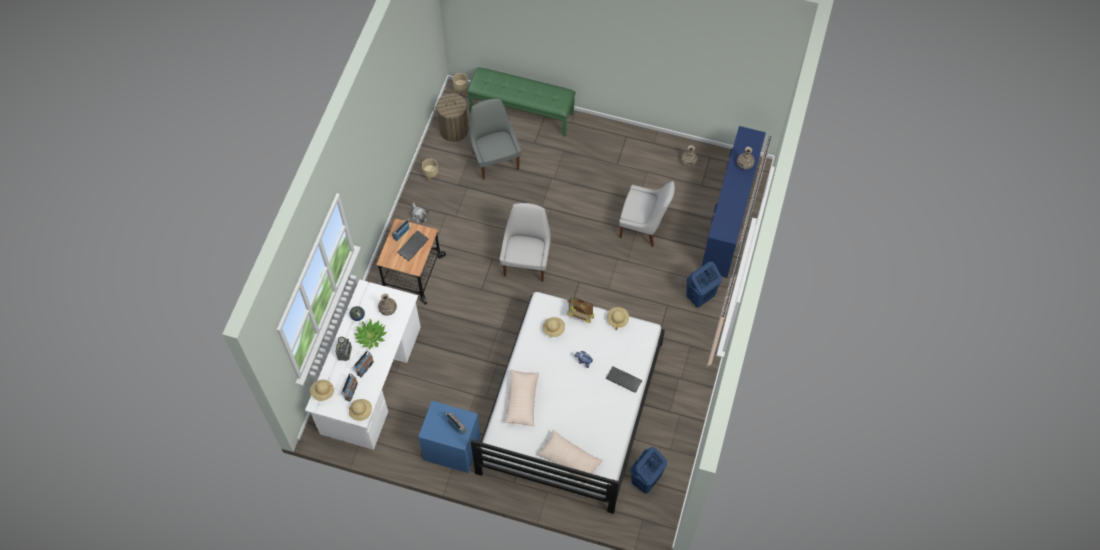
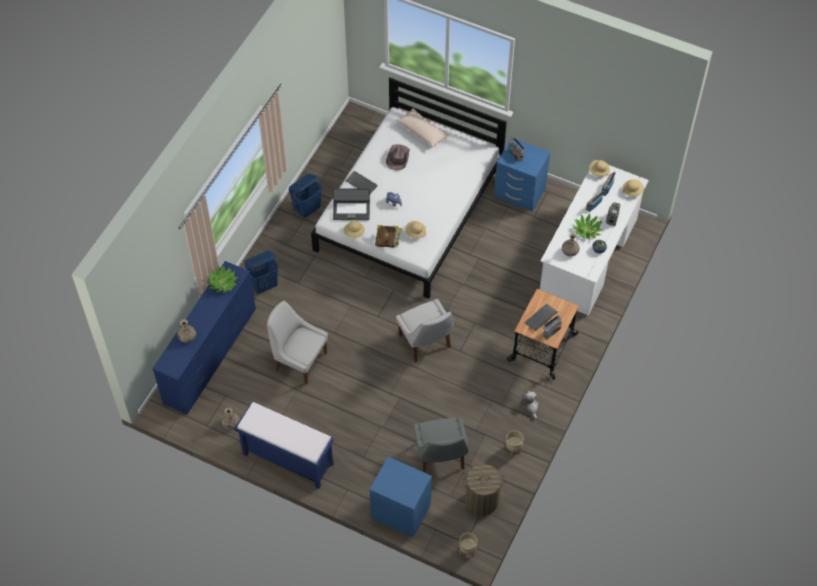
camera: 170 degrees left, 5 degrees down
(522, 112) = (401, 511): green bench -> blue nightstand
(522, 400) = (455, 180): beige pillow -> none
(526, 261) = (425, 343): white chair -> white chair turned 45 degrees counterclockwise
(590, 418) = (398, 158): none -> brown hat
(627, 345) = (351, 210): none -> laptop
(630, 139) = (287, 459): none -> blue bench
(645, 480) = (358, 147): blue laundry basket -> blue laundry basket (307, 209)
(730, 220) = (222, 283): none -> potted plant

